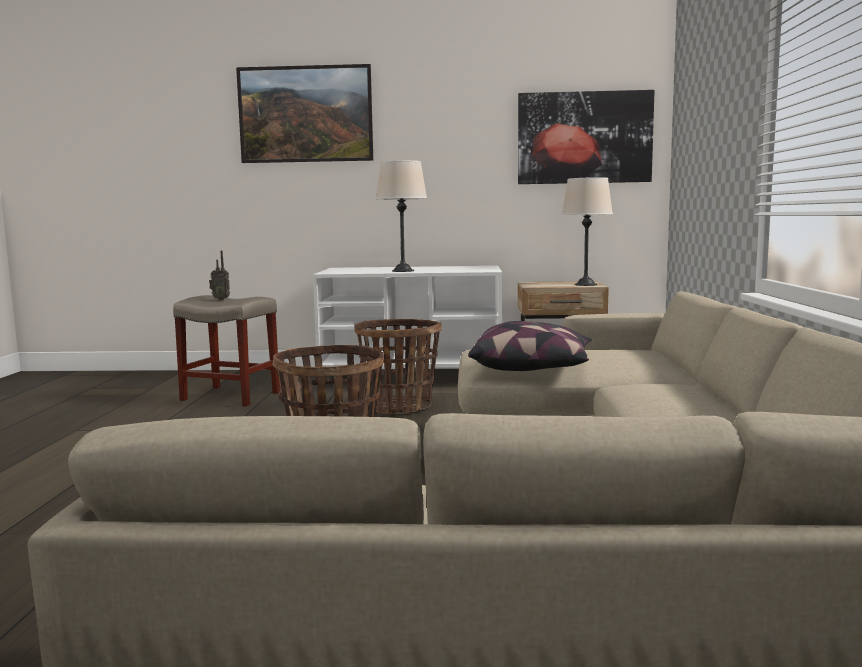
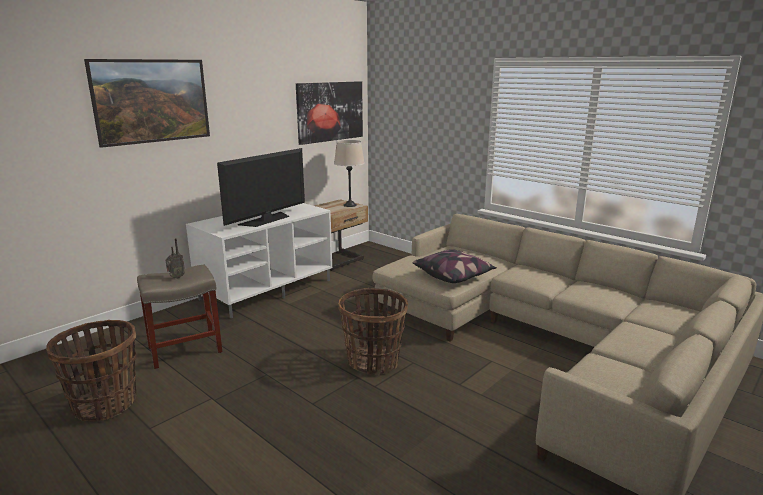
camera: 50 degrees left, 10 degrees up
(399, 407) = (315, 314): basket -> basket (105, 404)
(403, 271) = (266, 220): beige table lamp -> television

